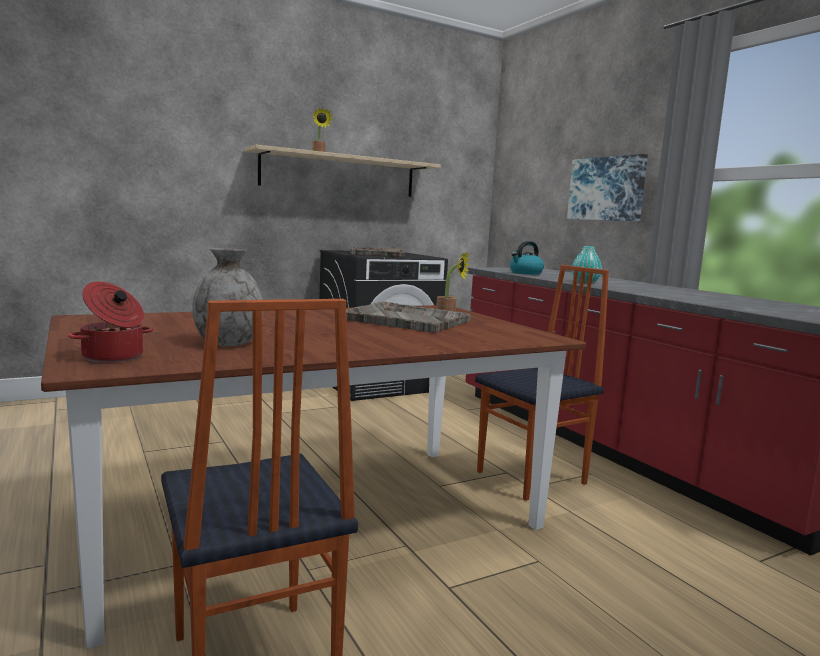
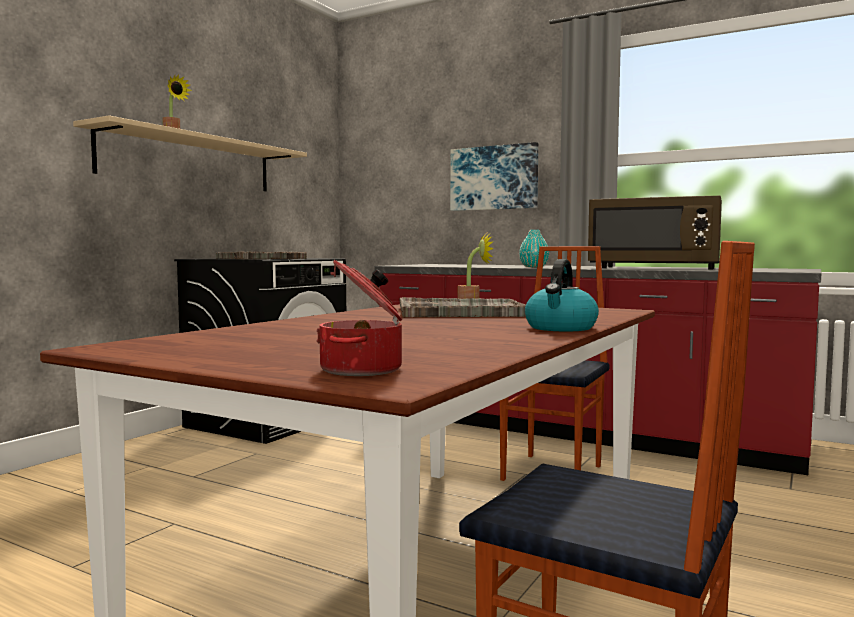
camera: 30 degrees left, 5 degrees down
(227, 343) = (411, 344): grey vase -> none
(525, 273) = (449, 266): kettle -> kettle (561, 328)
(695, 297) = (654, 268): none -> brown microwave

